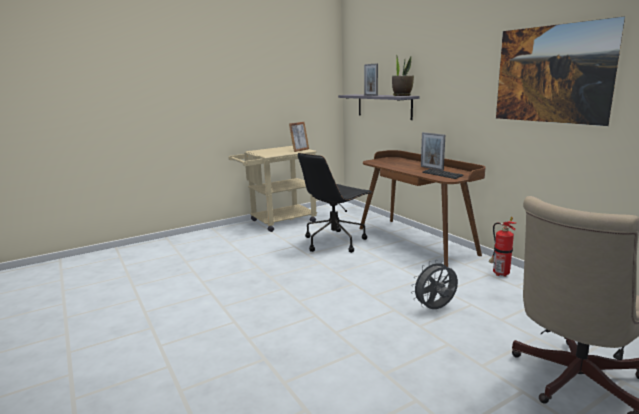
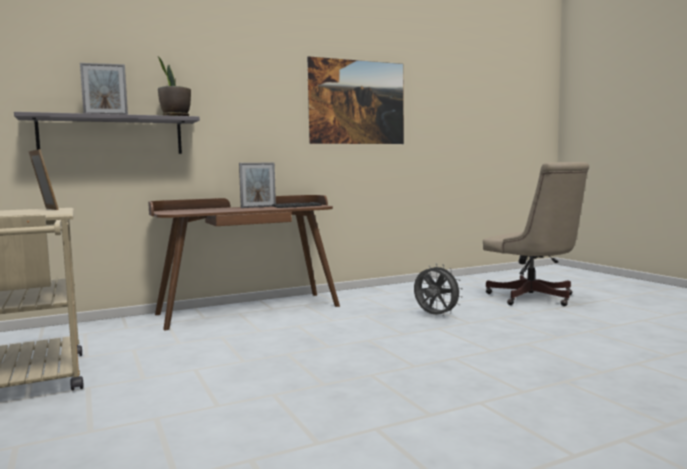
camera: 85 degrees left, 10 degrees down
(335, 241) = (205, 344): black office chair -> none
(435, 309) = (435, 316): grey fan -> grey fan turned 150 degrees clockwise
(499, 273) = (363, 294): fire extinguisher -> none

